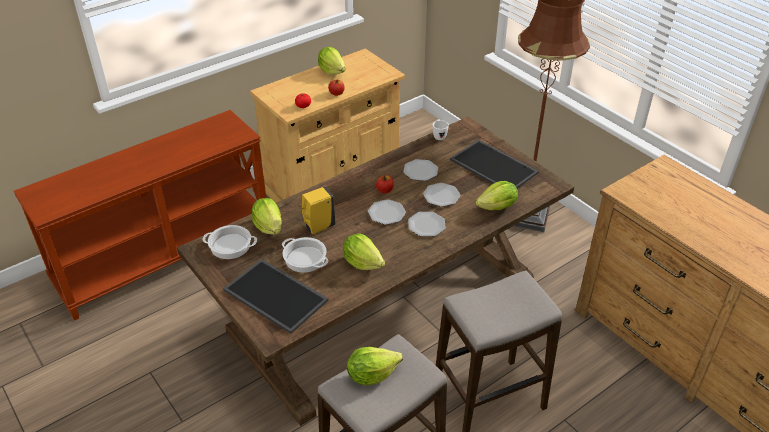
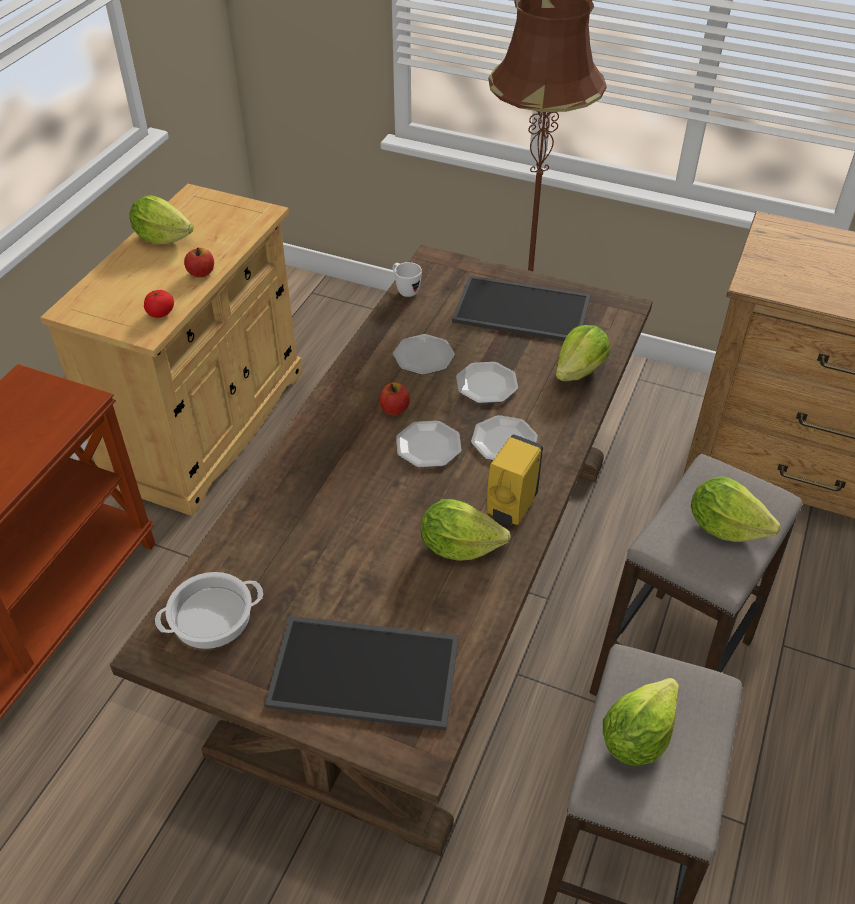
camera: 30 degrees left, 5 degrees up
(269, 226) = (253, 550): lettuce -> lettuce (725, 527)
(304, 259) = (360, 582): cooking pot -> none
(318, 227) = (338, 515): yellow soap dispenser -> yellow soap dispenser (510, 508)

